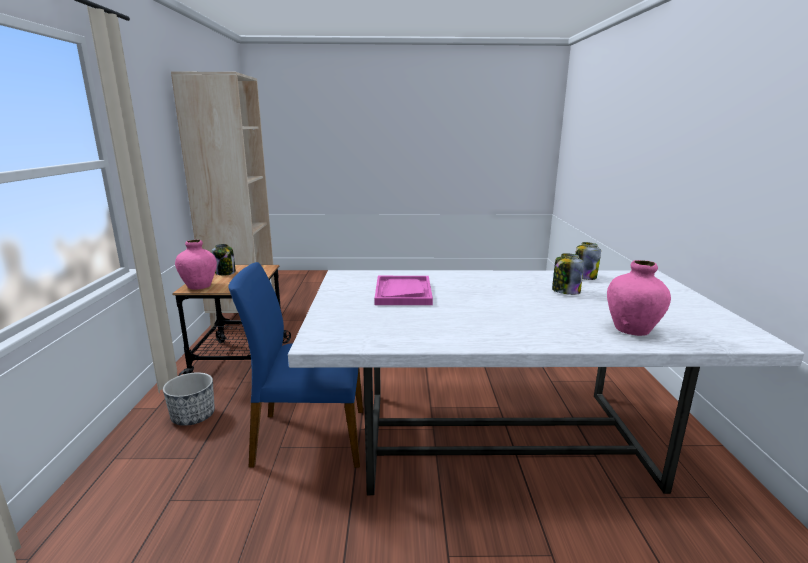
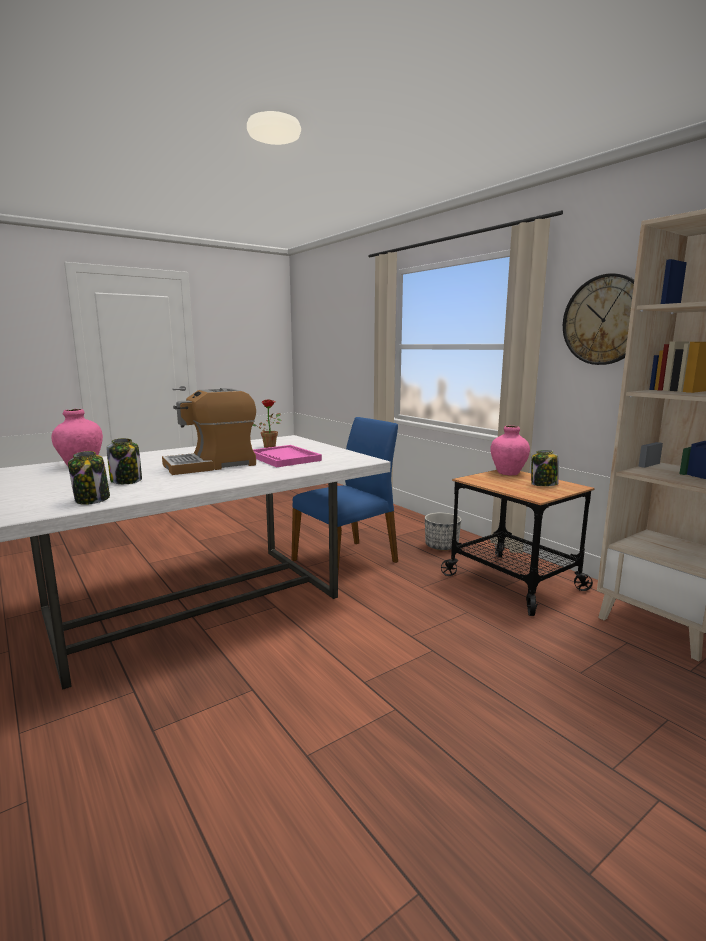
camera: 145 degrees right, 5 degrees down
(150, 133) = (605, 320): none -> wall clock
(380, 321) = (270, 446): none -> potted plant
(482, 297) = (212, 465): none -> coffee machine

